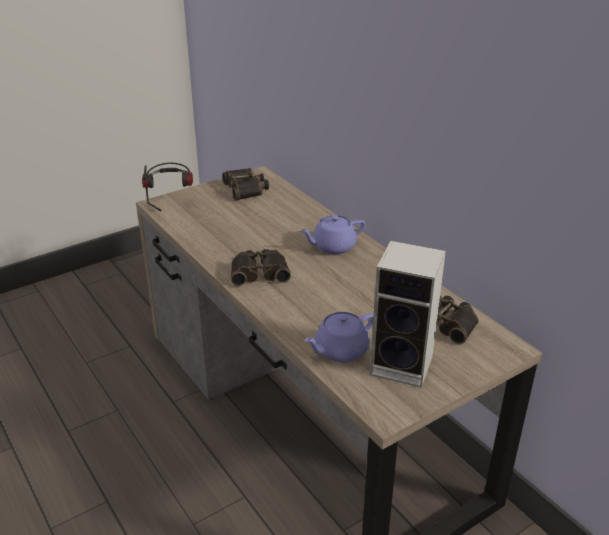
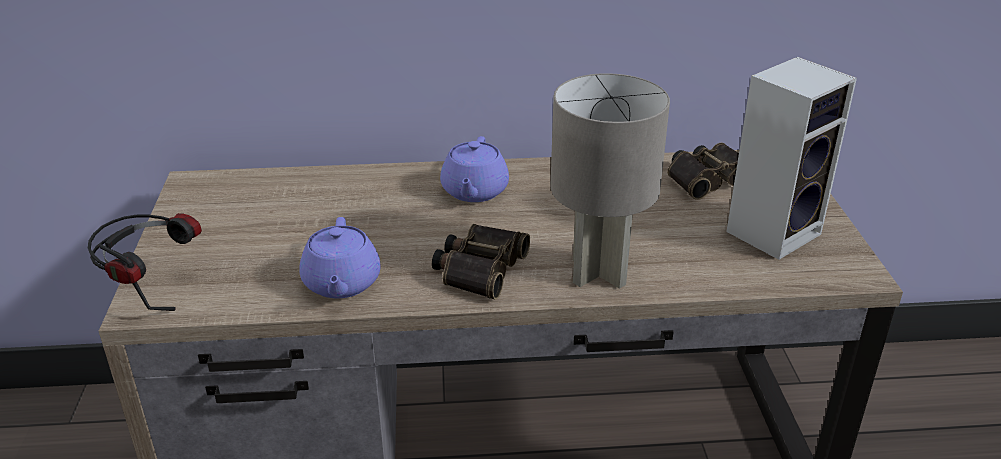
camera: 60 degrees left, 0 degrees up
(246, 189) = (222, 207): binoculars -> none
(291, 310) = (598, 271): none -> grey table lamp
(340, 350) = (717, 264): purple teapot -> purple teapot (341, 283)

